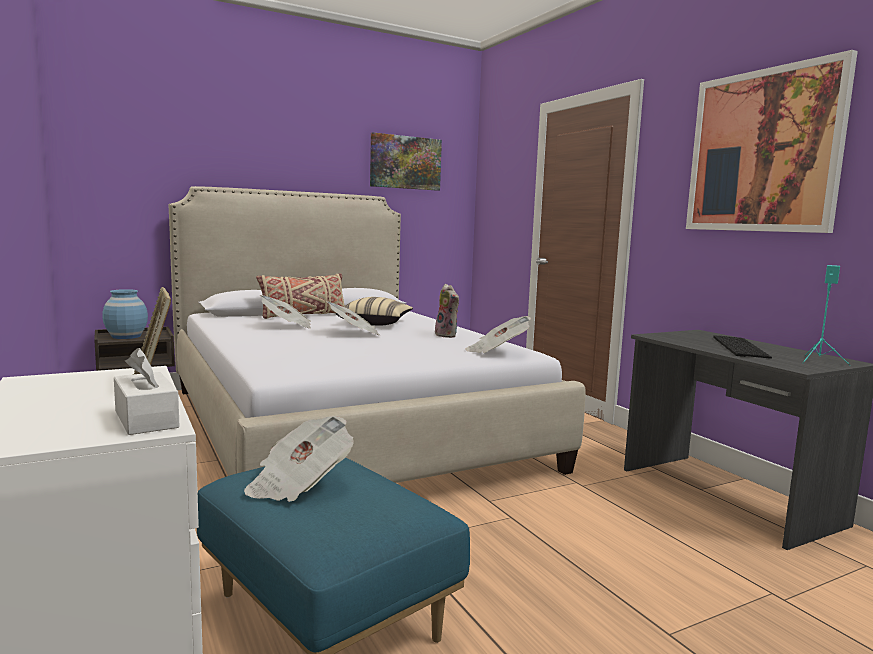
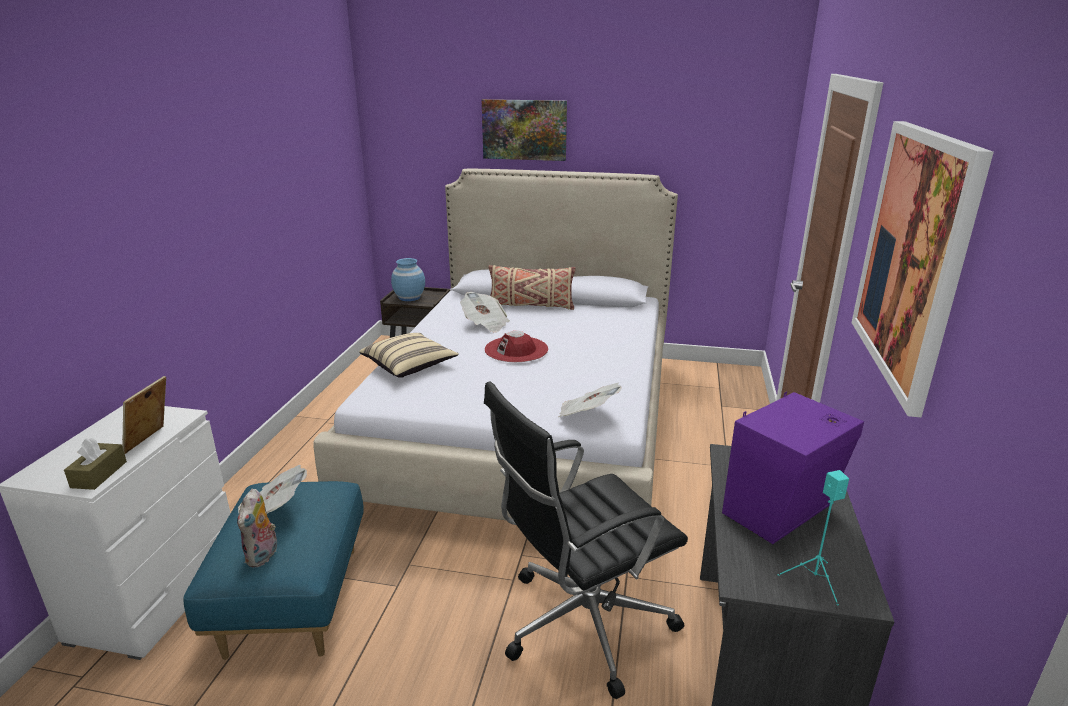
camera: 40 degrees right, 15 degrees up
(146, 419) = (99, 474): white tissue box -> brown tissue box
(354, 333) = (516, 349): newspaper -> red hat
(375, 324) = (569, 333): beige pillow -> beige pillow (410, 366)
(405, 162) = (694, 132): picture -> picture (524, 129)
(447, 335) = (597, 371): plush toy -> plush toy (263, 556)
(604, 521) = (581, 624): none -> black office chair
(737, 346) = (782, 511): keyboard -> purple speaker

